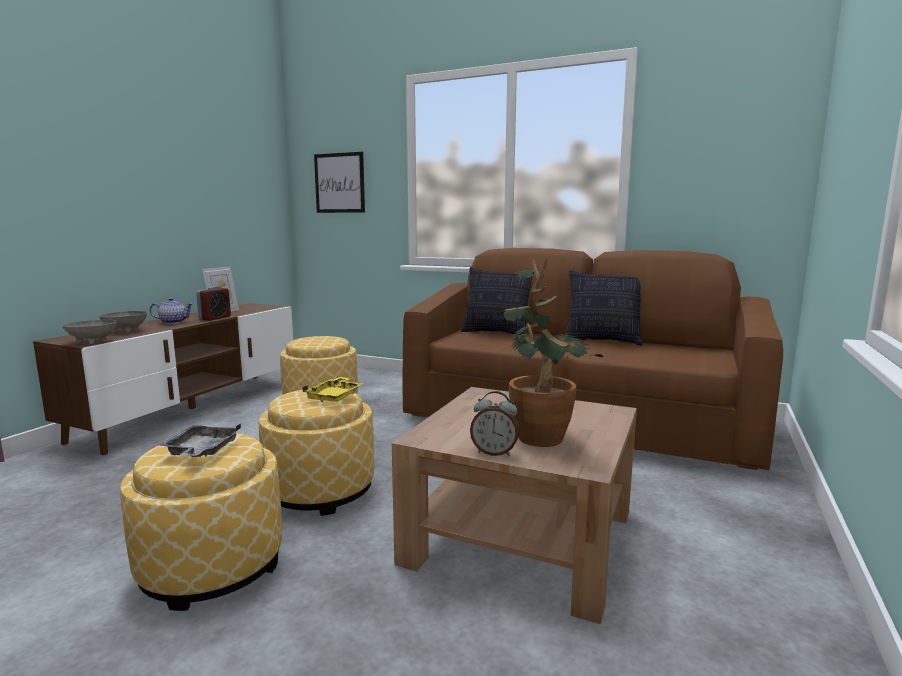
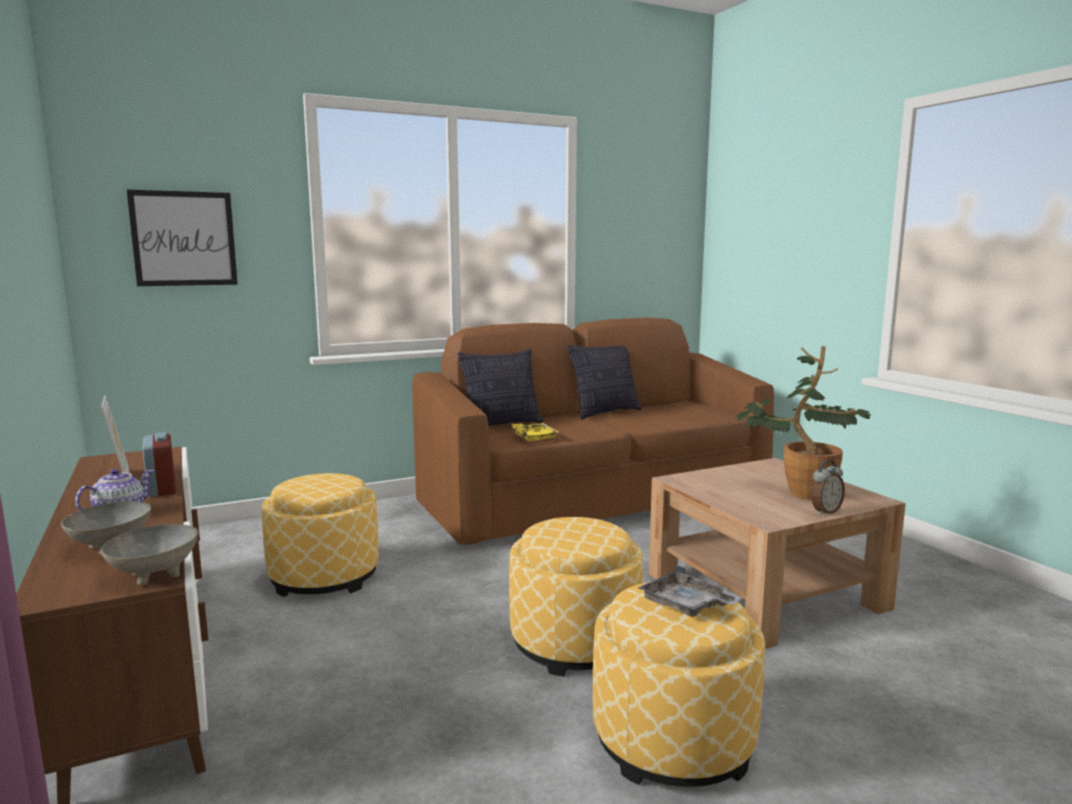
camera: 50 degrees left, 0 degrees up
(335, 397) = (589, 525): yellow tray -> yellow tray (533, 438)

